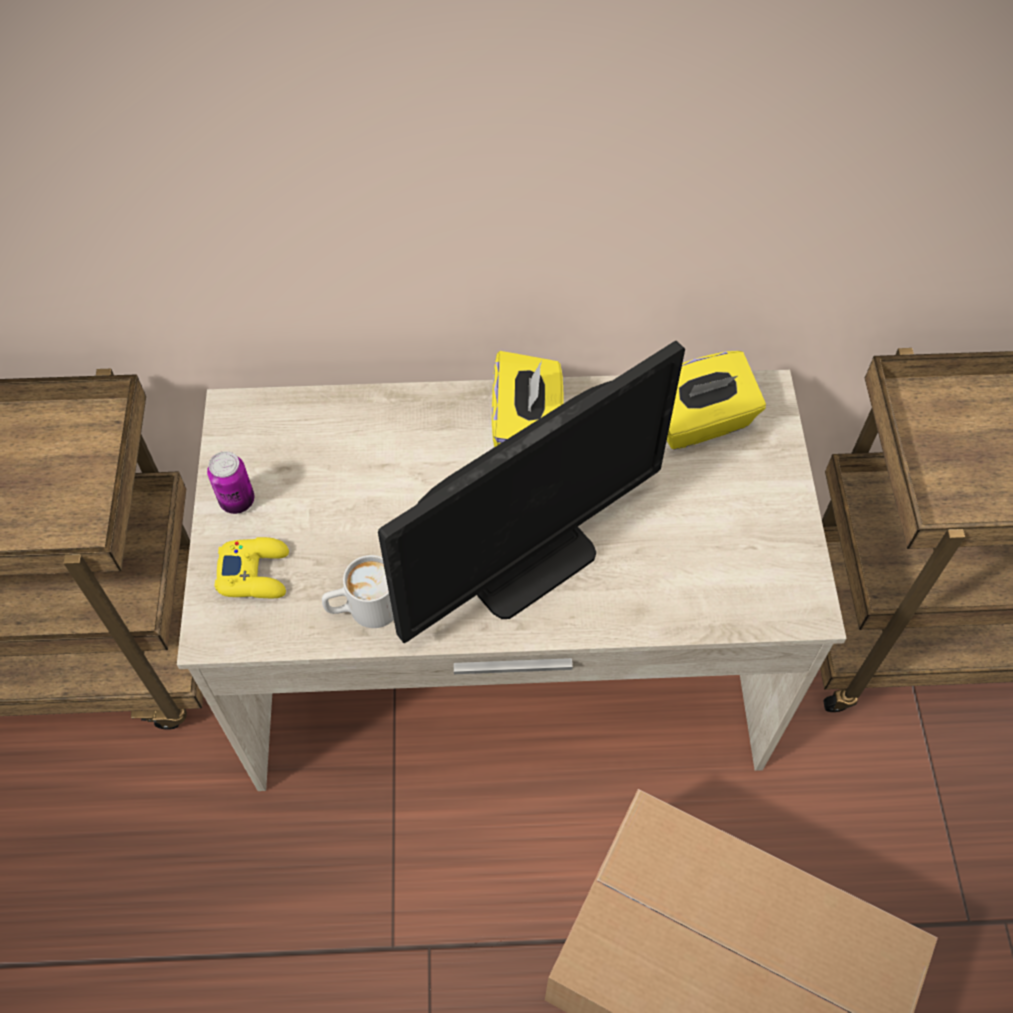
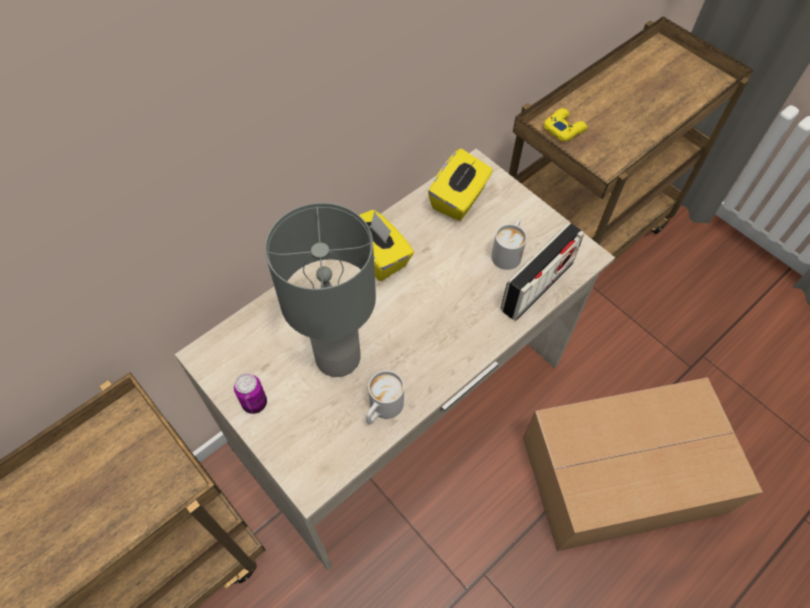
camera: 40 degrees left, 0 degrees up
(255, 573) = (303, 435): yellow game controller -> yellow game controller (564, 128)
(368, 514) = (337, 358): none -> grey table lamp
(527, 560) = (441, 323): monitor -> none
(695, 601) = (537, 286): none -> radio
(699, 531) = (508, 252): none -> white mug

